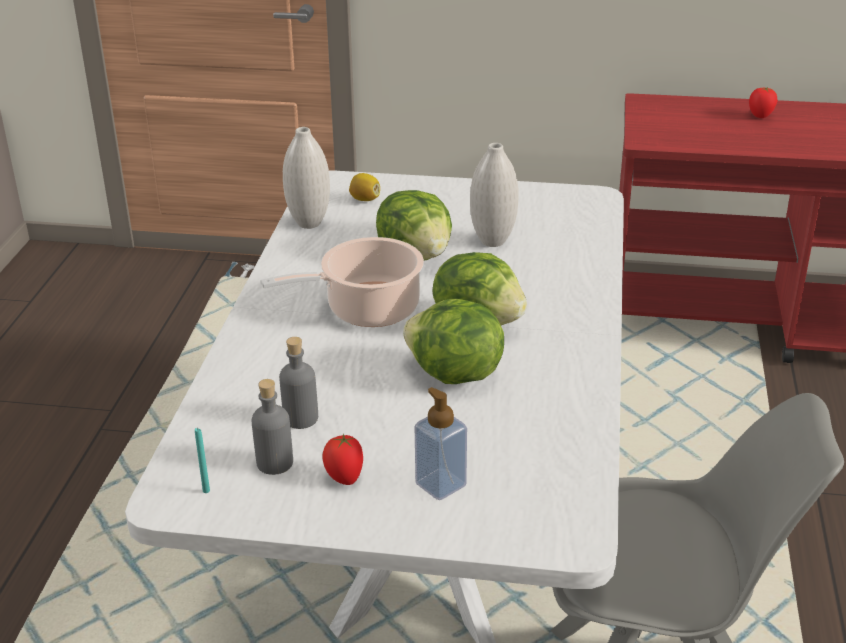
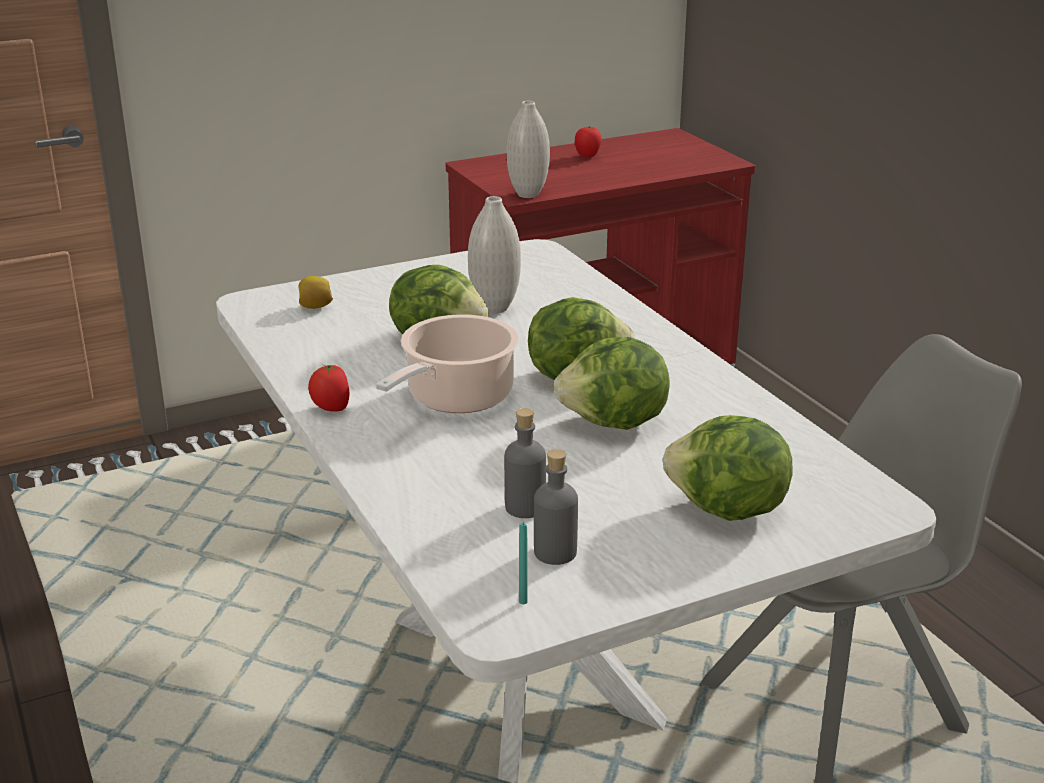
camera: 35 degrees left, 5 degrees down
(309, 223) = (285, 343): white vase -> white vase (528, 194)
(344, 478) = (637, 539): tomato -> tomato (330, 409)
(440, 485) = (727, 511): soap dispenser -> lettuce

